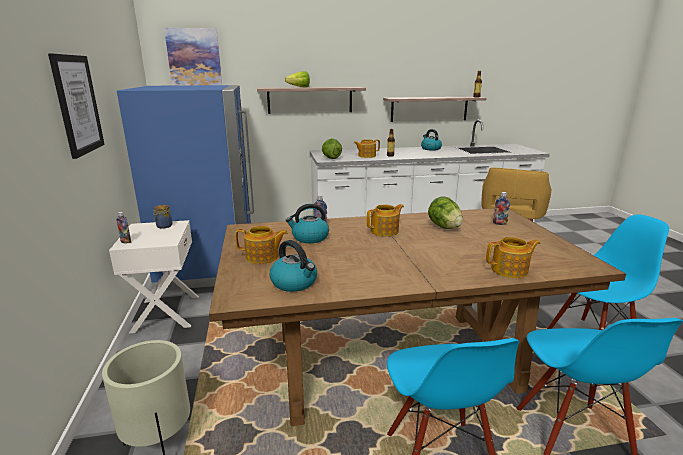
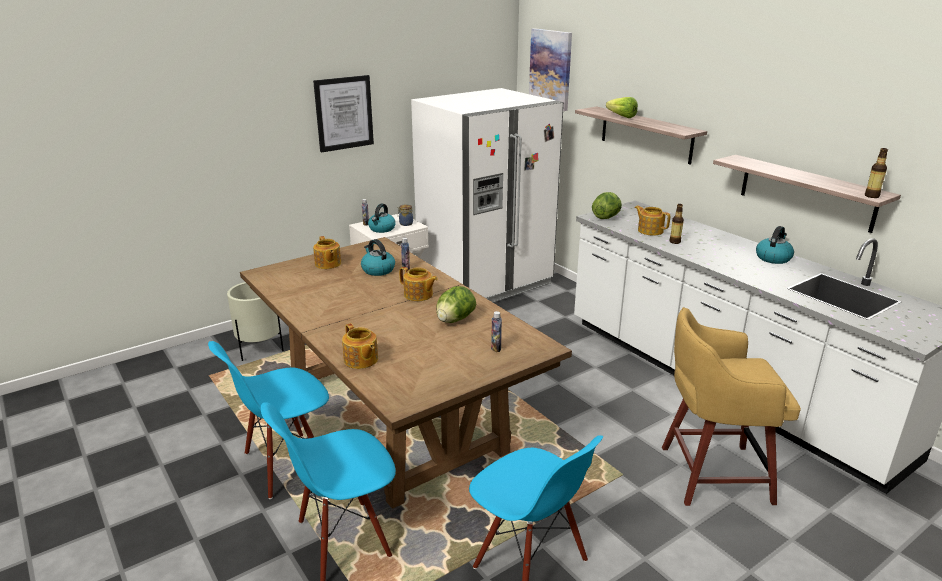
camera: 65 degrees right, 5 degrees up
(209, 264) = (485, 282): blue fridge -> white fridge
(295, 283) = (290, 283): kettle -> kettle (382, 229)

